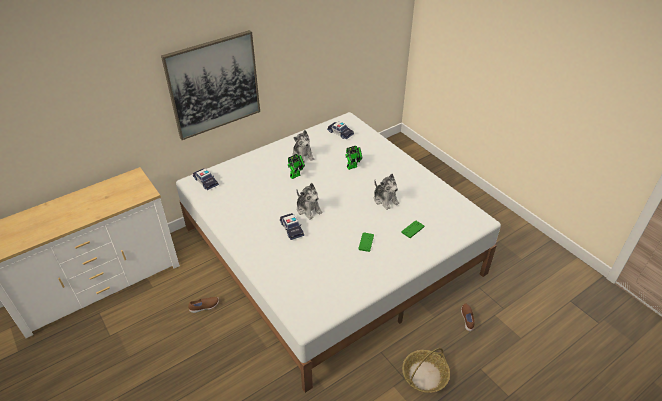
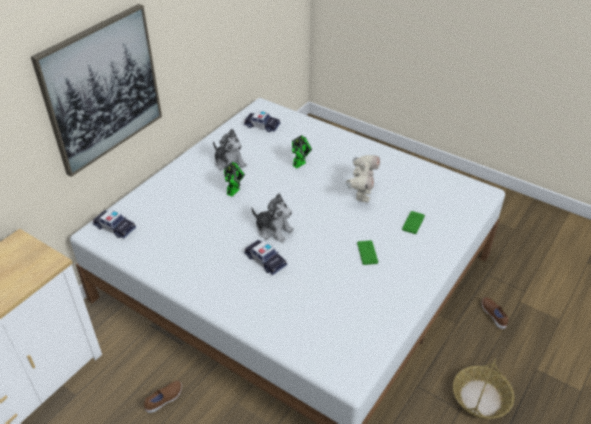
camera: 20 degrees left, 0 degrees up
(385, 200) = (361, 195): plush toy -> toy robot

